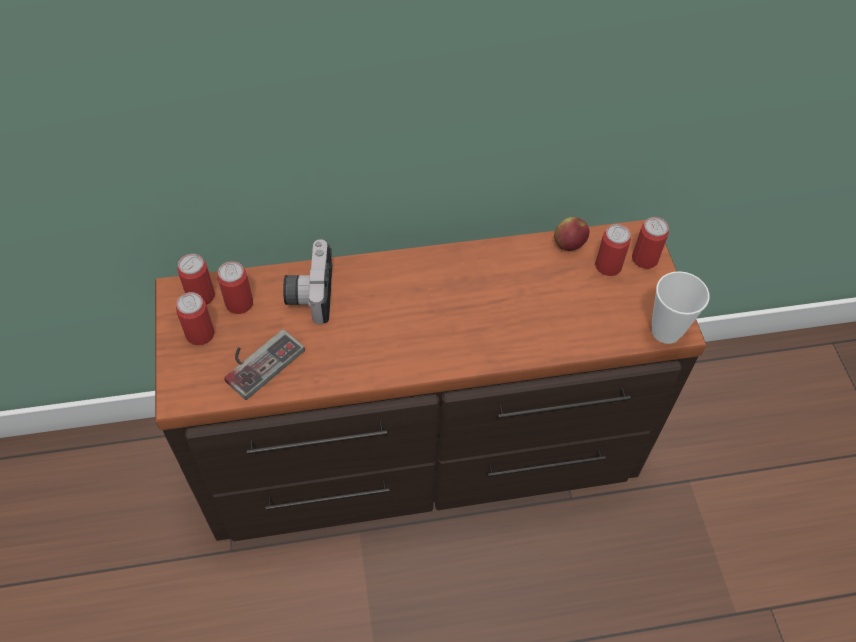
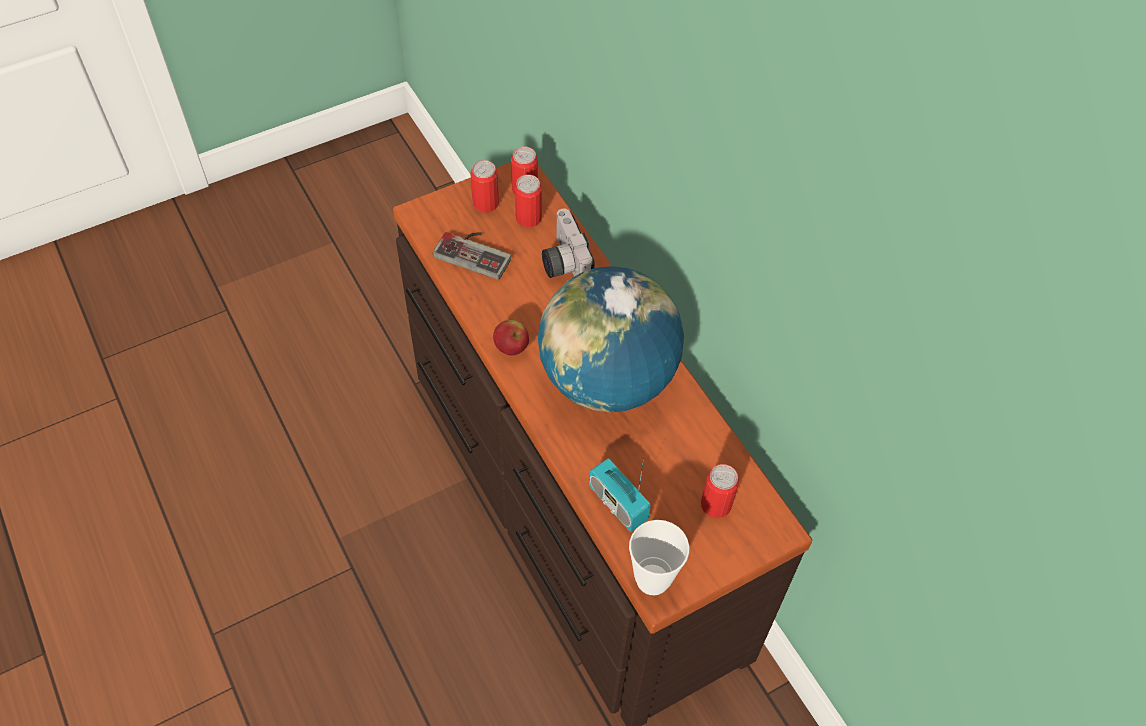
camera: 70 degrees right, 0 degrees up
(309, 292) = (562, 262): camera -> camera turned 90 degrees counterclockwise
(457, 300) = (606, 379): none -> globe
(569, 244) = (727, 460): apple -> apple (511, 348)
(587, 332) = (618, 503): none -> radio
(644, 259) = (744, 539): can -> none

